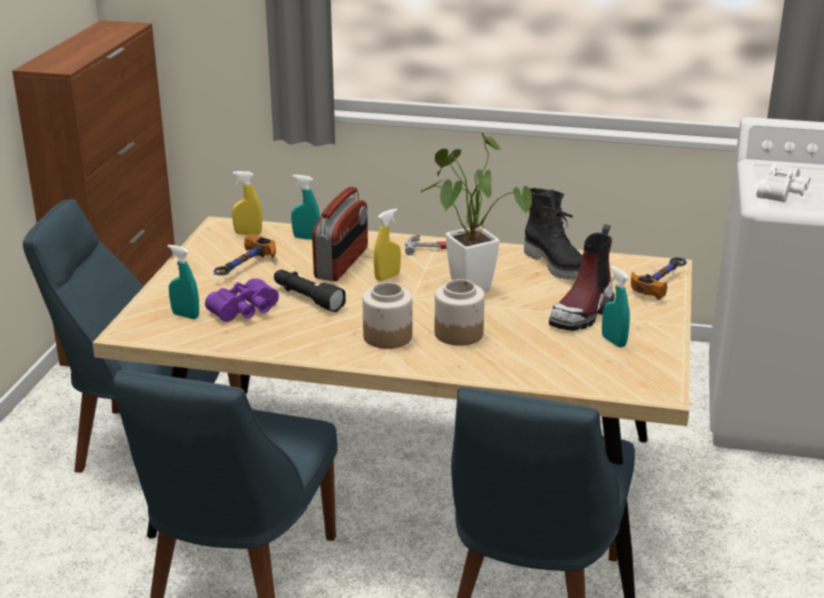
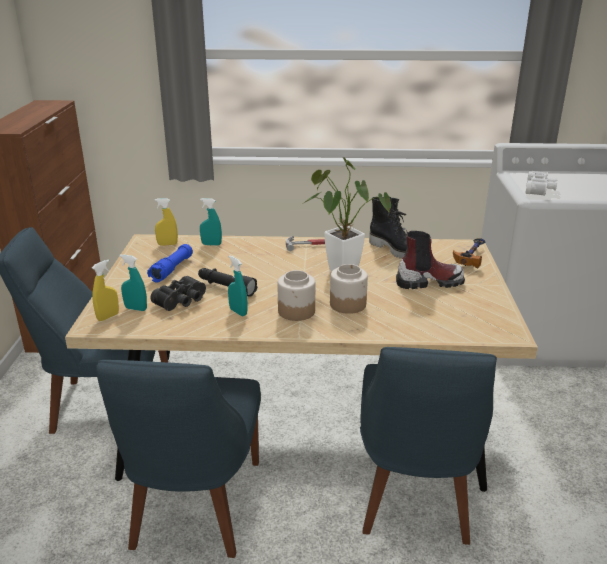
camera: 10 degrees left, 0 degrees up
(244, 268) = (172, 269): hammer -> blue flashlight
(246, 311) = (182, 301): purple binoculars -> black binoculars
(342, 263) = (244, 260): radio -> none
(387, 277) = (280, 267): yellow spray bottle -> yellow spray bottle (108, 317)
(582, 313) = (429, 282): boot -> boot turned 120 degrees counterclockwise
(613, 341) = (460, 300): turquoise spray bottle -> turquoise spray bottle (238, 312)

